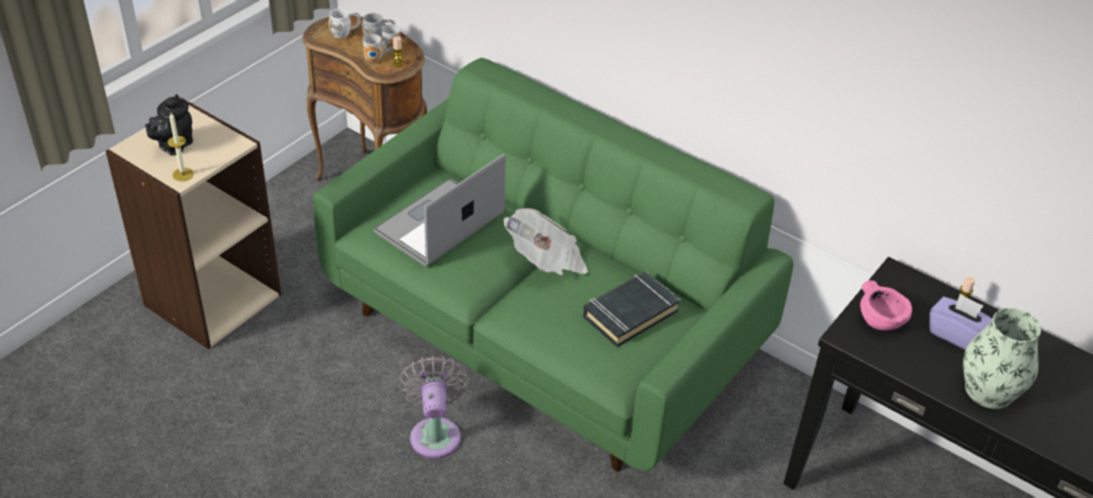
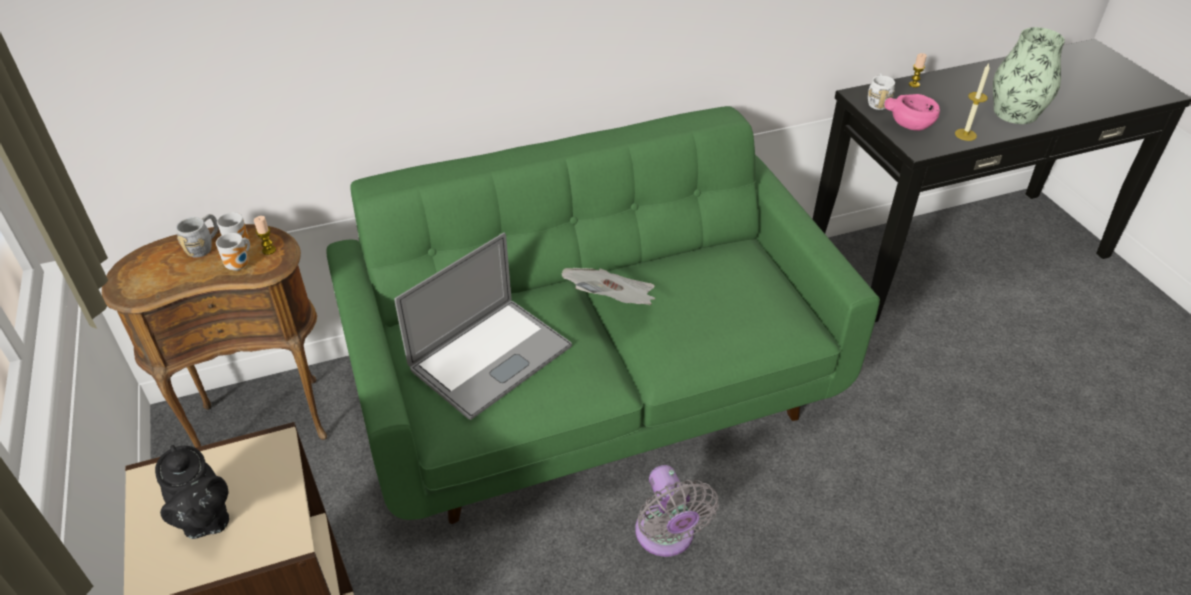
camera: 55 degrees left, 0 degrees up
(183, 174) = (278, 532): candle -> candle (965, 134)
(345, 32) = (159, 268): white mug -> white mug (877, 102)
(435, 433) = (667, 537): grey fan -> grey fan turned 135 degrees counterclockwise
(439, 223) = (490, 357): laptop -> laptop turned 120 degrees counterclockwise
(630, 313) = (726, 281): black book -> none
(956, 334) = (946, 100): purple tissue box -> none

